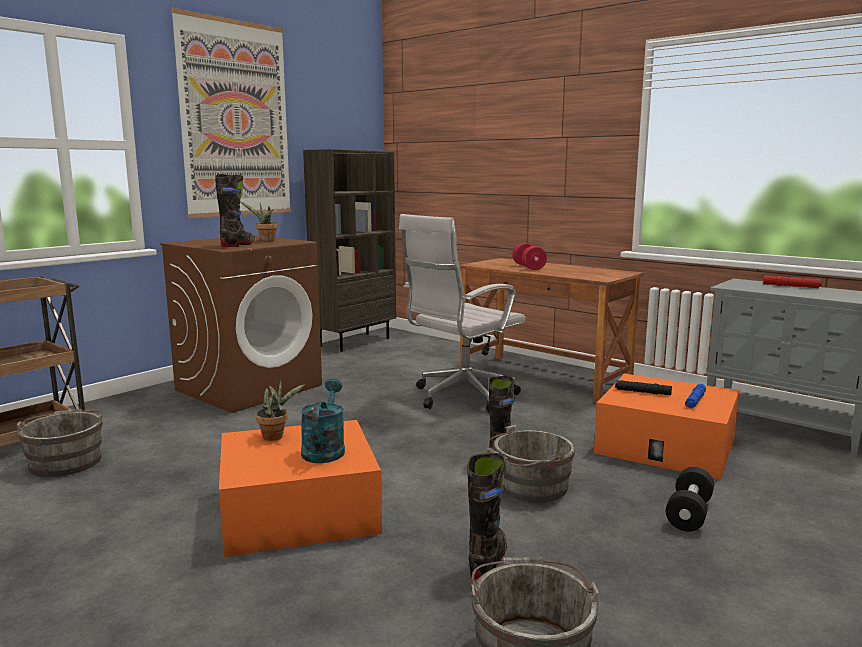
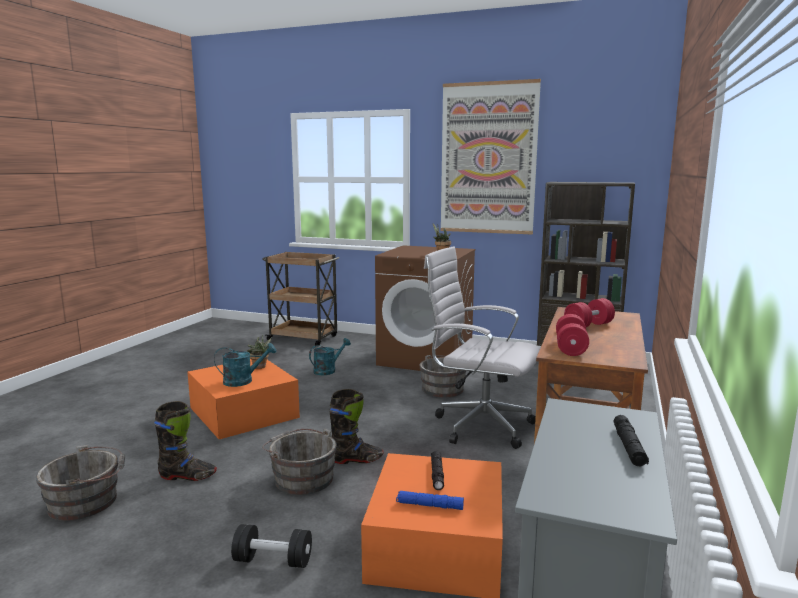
camera: 70 degrees right, 0 degrees up
(66, 461) = (286, 352): grey bucket -> grey bucket (444, 389)
(206, 441) = (328, 370): none -> turquoise watering can
(238, 245) = (409, 253): black boot -> none
(588, 275) = (570, 348): none -> red dumbbell
(791, 286) = (629, 447): red flashlight -> black flashlight

